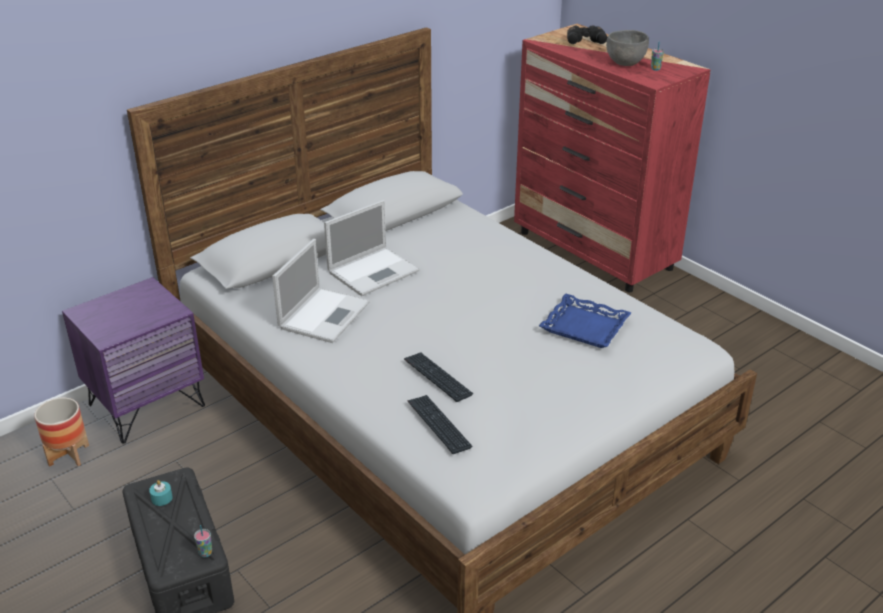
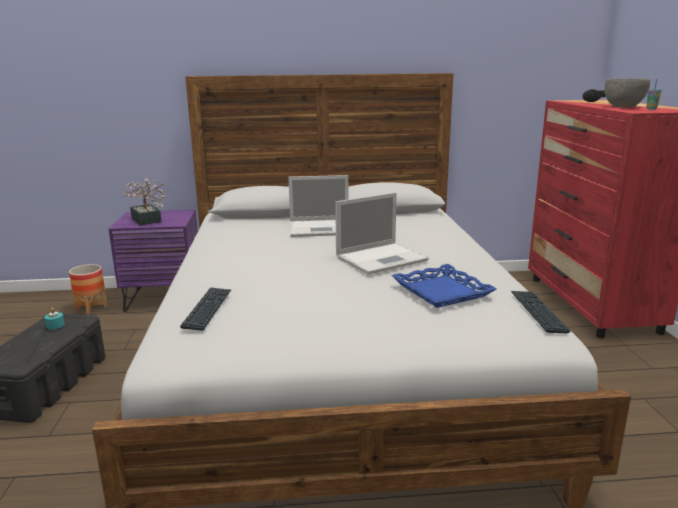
camera: 35 degrees right, 15 degrees down
(128, 320) = (147, 221): none -> potted plant
(205, 553) = (21, 363): cup -> none
(325, 314) = (250, 239): laptop -> laptop (382, 258)
(437, 377) = (259, 284): keyboard -> keyboard (538, 312)

